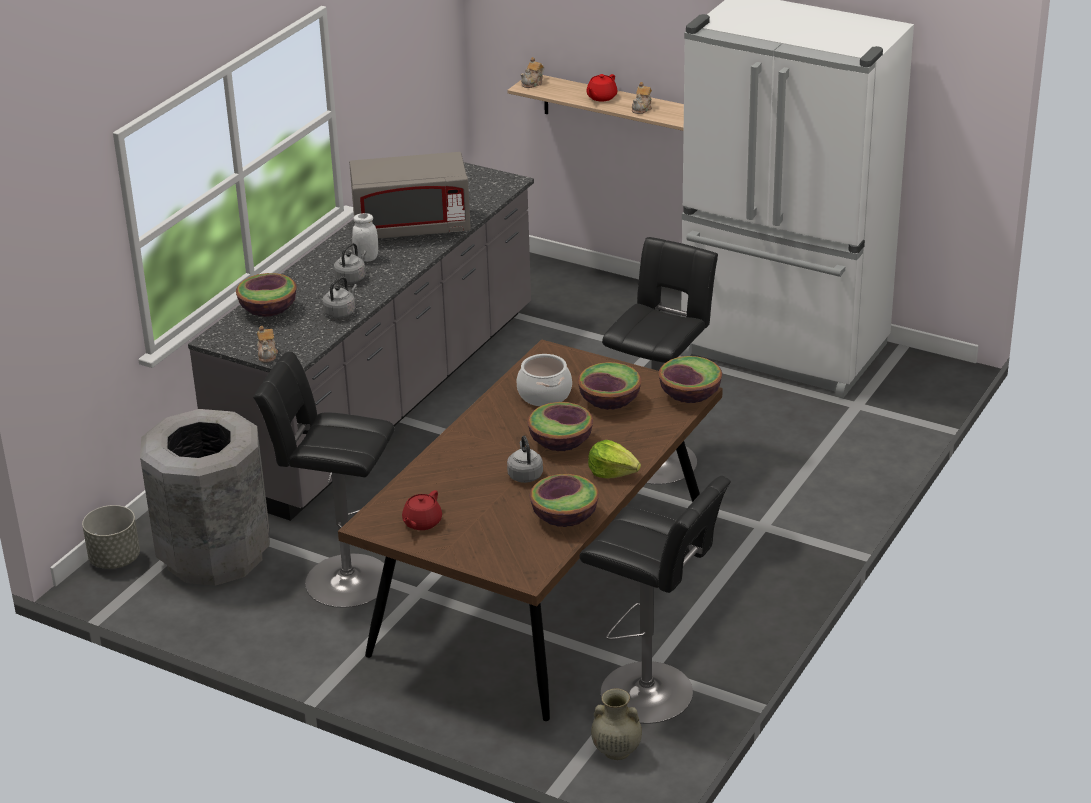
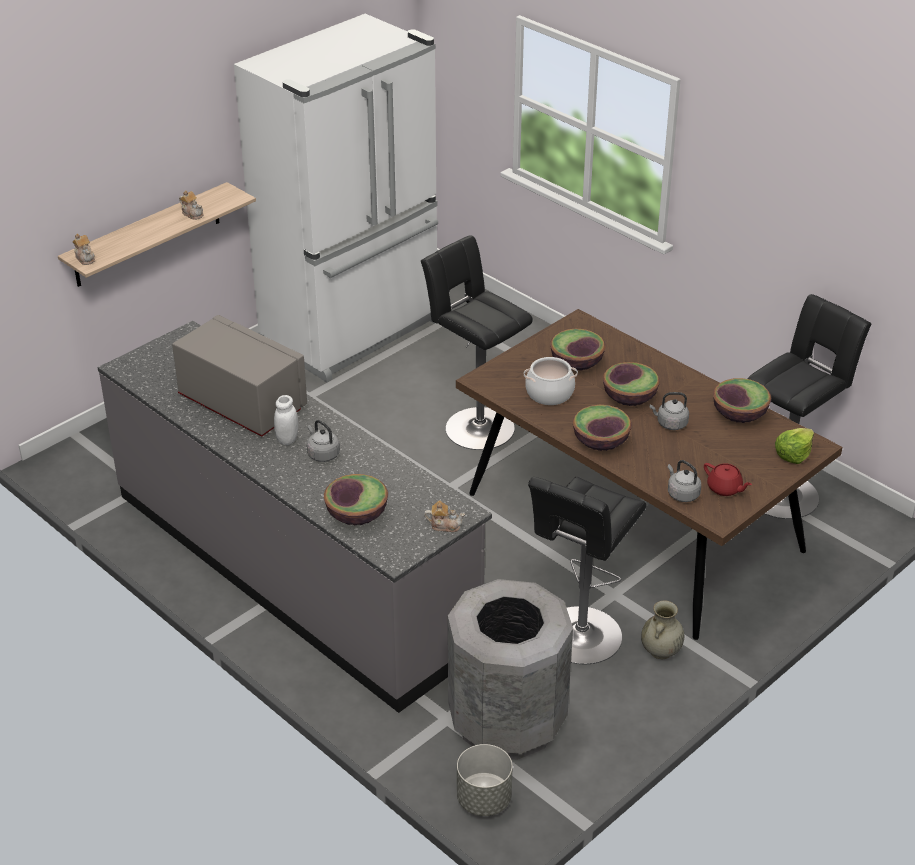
camera: 75 degrees left, 5 degrees up
(341, 312) = (387, 469): grey kettle -> grey kettle (682, 494)
(412, 227) = (242, 403): grey microwave -> grey microwave turned 60 degrees counterclockwise
(601, 97) = (150, 229): red teapot -> none
(612, 472) = (681, 381): lettuce -> lettuce (793, 454)
(616, 751) = (847, 523): beige vase -> beige vase (660, 651)
(689, 396) = (584, 325): bowl -> bowl (600, 442)

